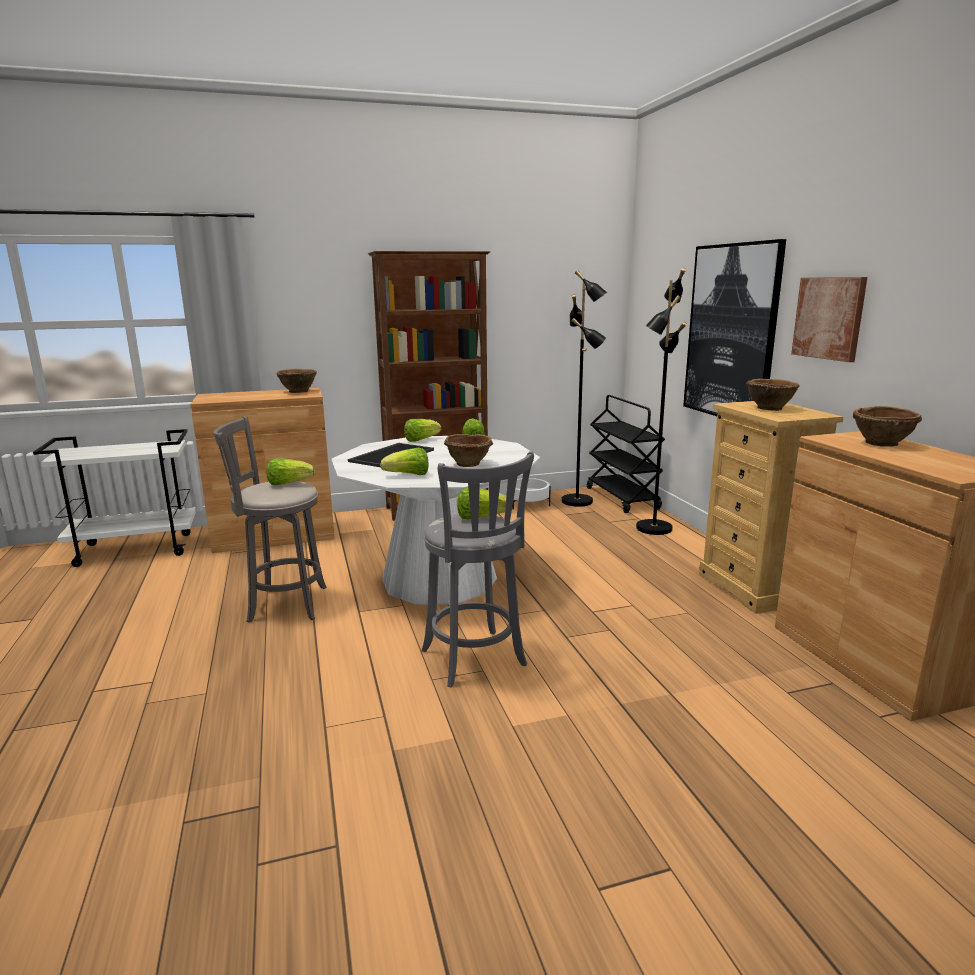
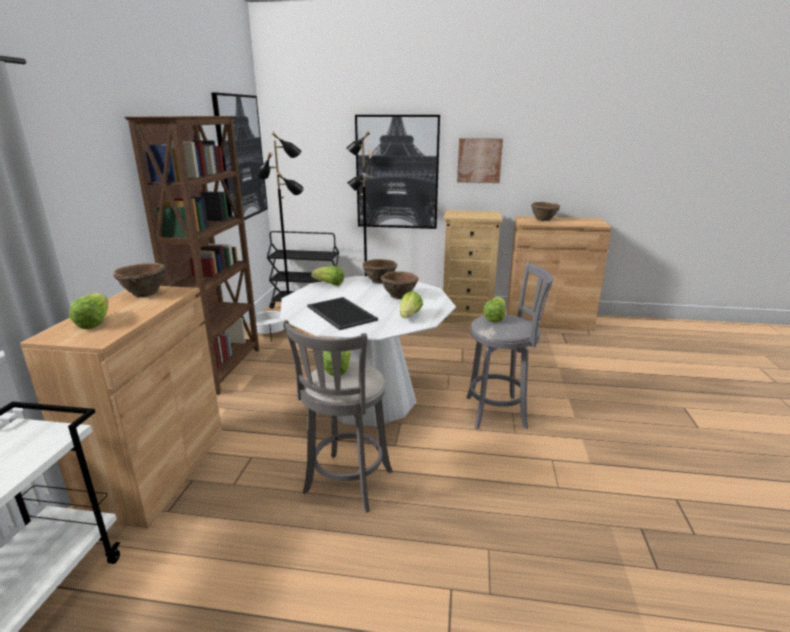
camera: 65 degrees left, 5 degrees up
(421, 440) = (302, 298): lettuce -> lettuce (94, 322)
(568, 301) = (241, 158): none -> picture
(769, 408) = (469, 214): brown bowl -> brown bowl (379, 281)

